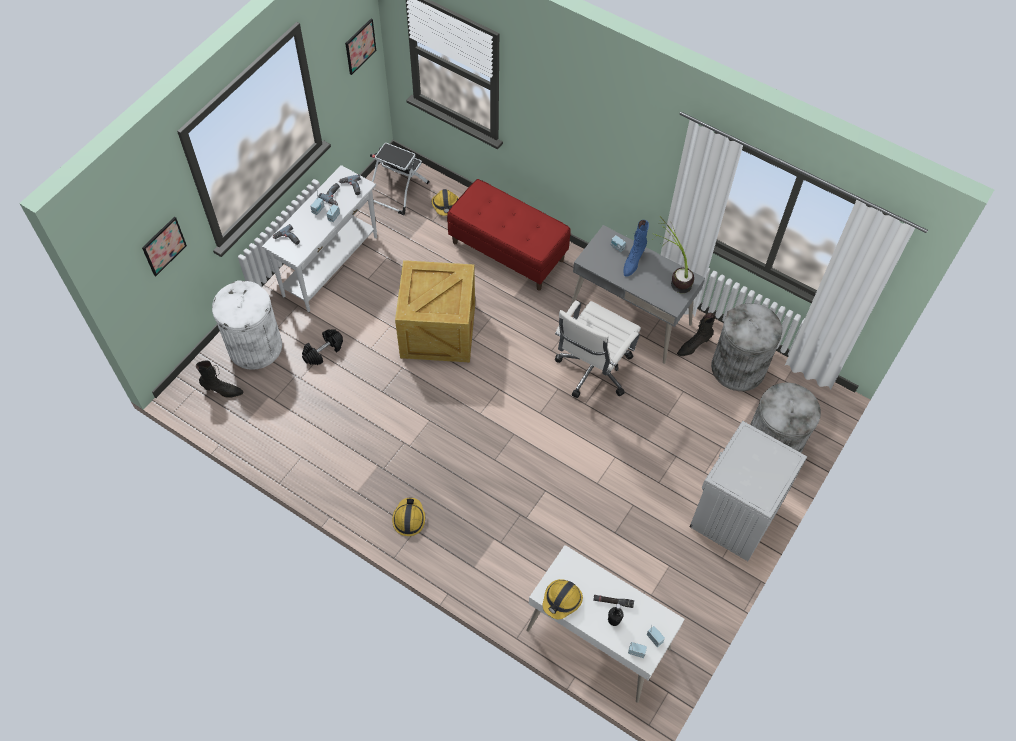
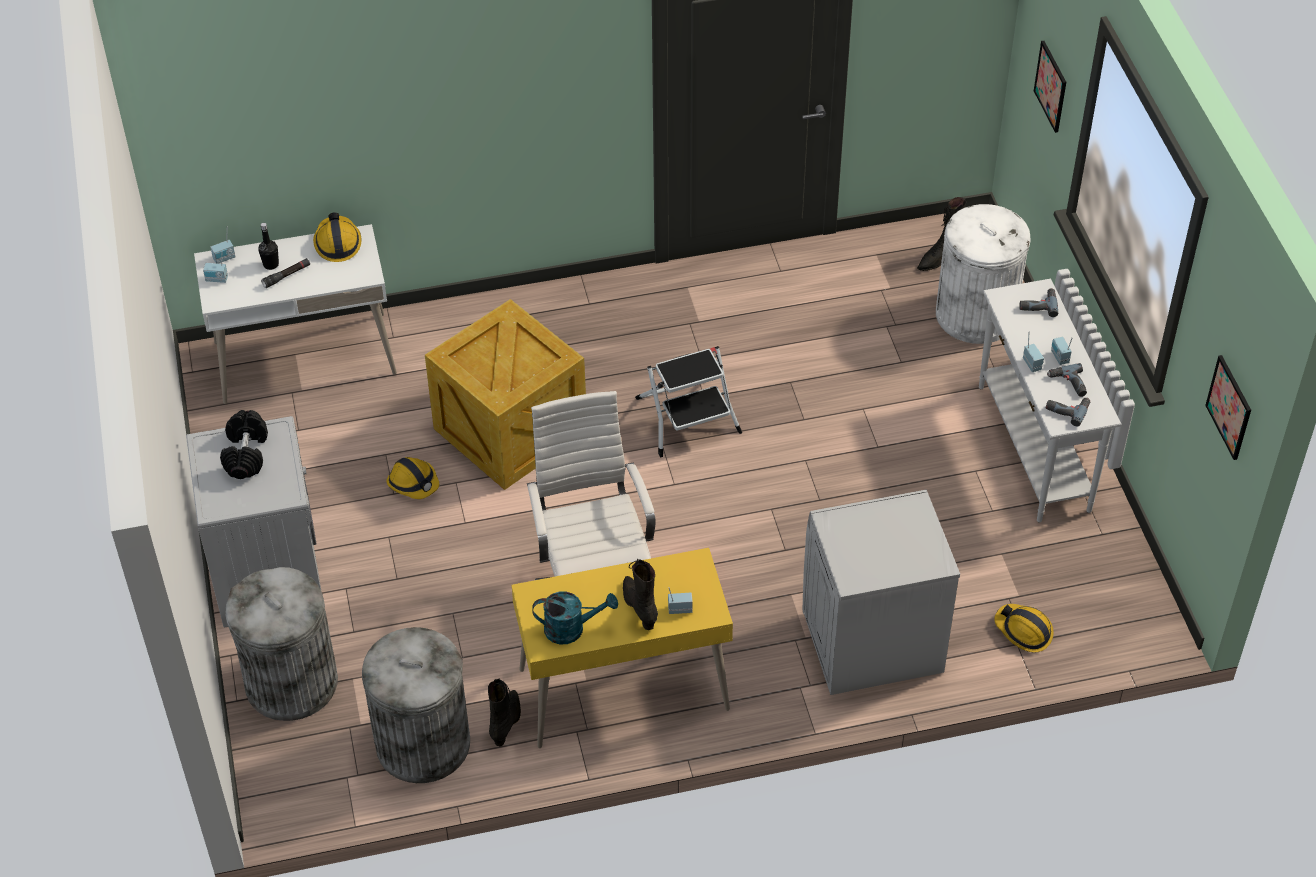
camera: 135 degrees right, 10 degrees down
(323, 352) = (903, 366): black dumbbell -> black dumbbell (246, 454)
(396, 189) = (1109, 598): step ladder -> step ladder (686, 417)
(409, 518) = (607, 306): hard hat -> hard hat (413, 483)
(436, 331) = (820, 483): crate -> crate (510, 428)
(508, 251) = (871, 642): red bench -> white washing machine
(630, 317) = (624, 690): grey desk -> yellow desk
(633, 261) = (640, 607): blue boot -> black boot
(672, 276) = (572, 628): potted plant -> turquoise watering can

